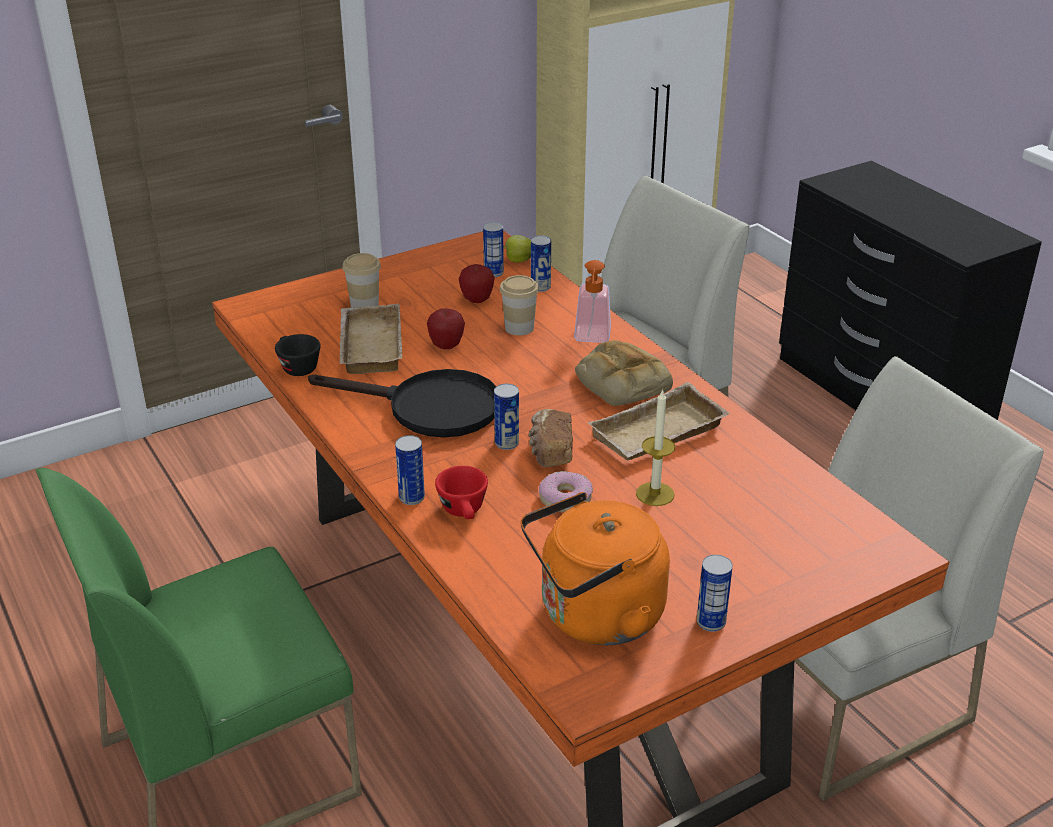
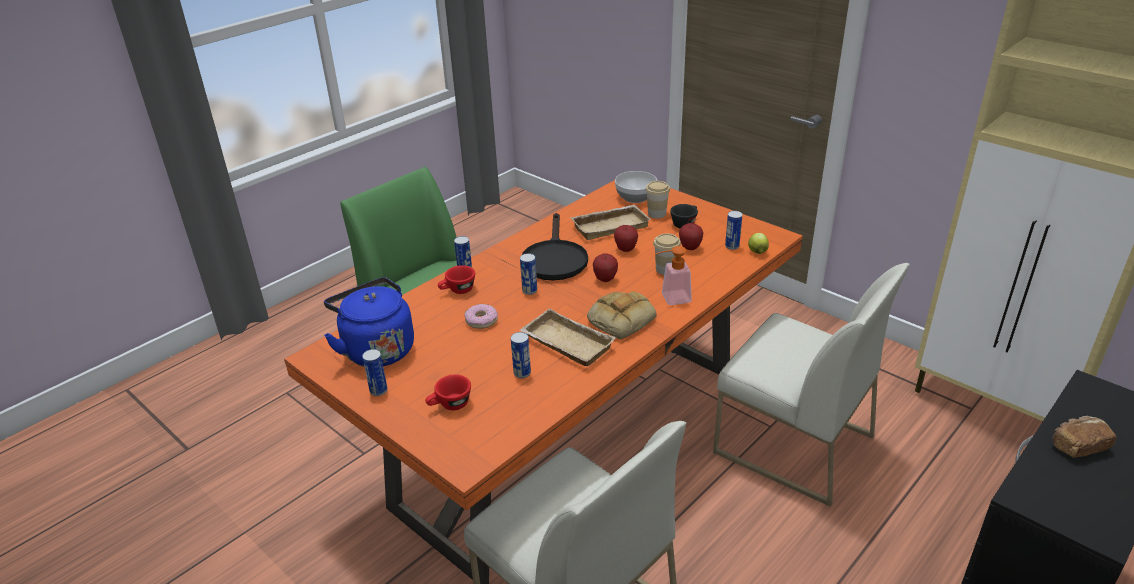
camera: 75 degrees right, 0 degrees up
(296, 367) = (574, 211): black cup -> black cup (685, 223)
(299, 311) = (635, 197): none -> bowl
(515, 376) = (605, 279): none -> apple
(540, 287) = (727, 267): can -> can (522, 373)
(550, 452) = (527, 307): bread -> bread (1078, 446)
(595, 617) = (376, 349): orange kettle -> blue kettle
(655, 494) = (498, 352): candle -> none
(768, 553) = (450, 405): none -> red cup

